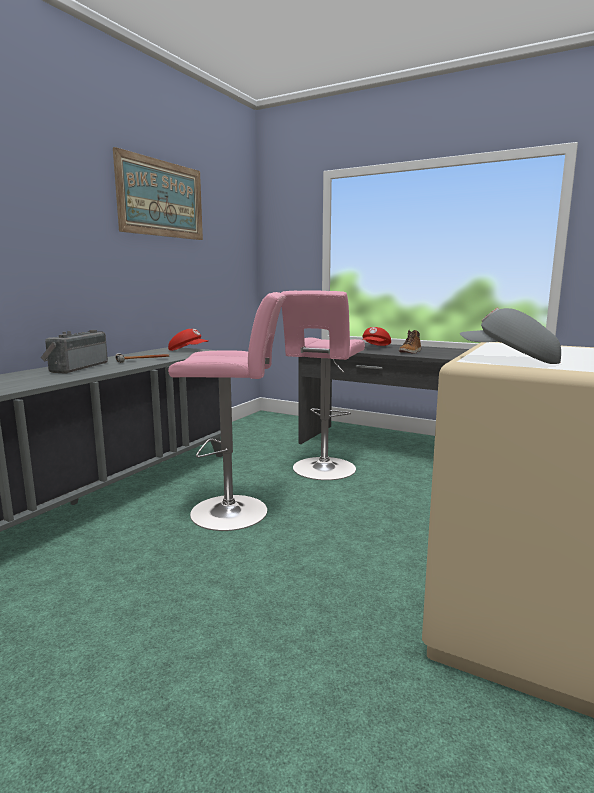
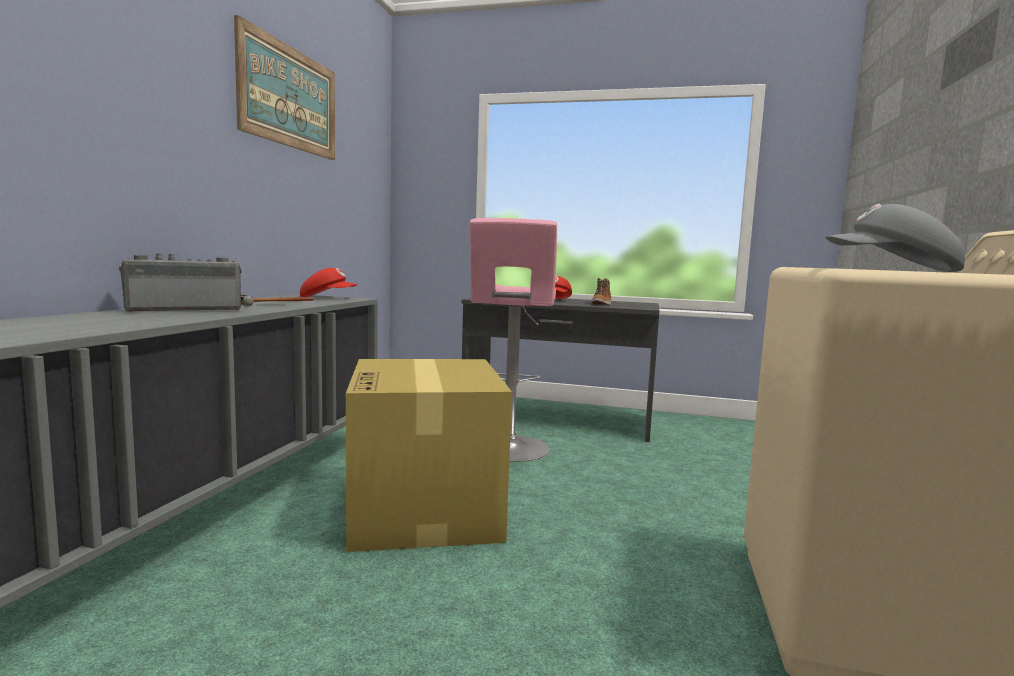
camera: 15 degrees left, 5 degrees down
(76, 367) = (185, 309): radio -> radio turned 60 degrees clockwise
(235, 512) = (425, 509): pink stool -> cardboard box

